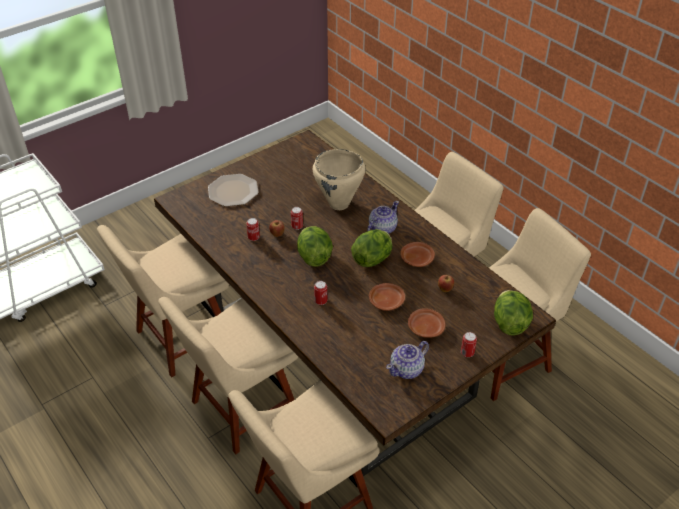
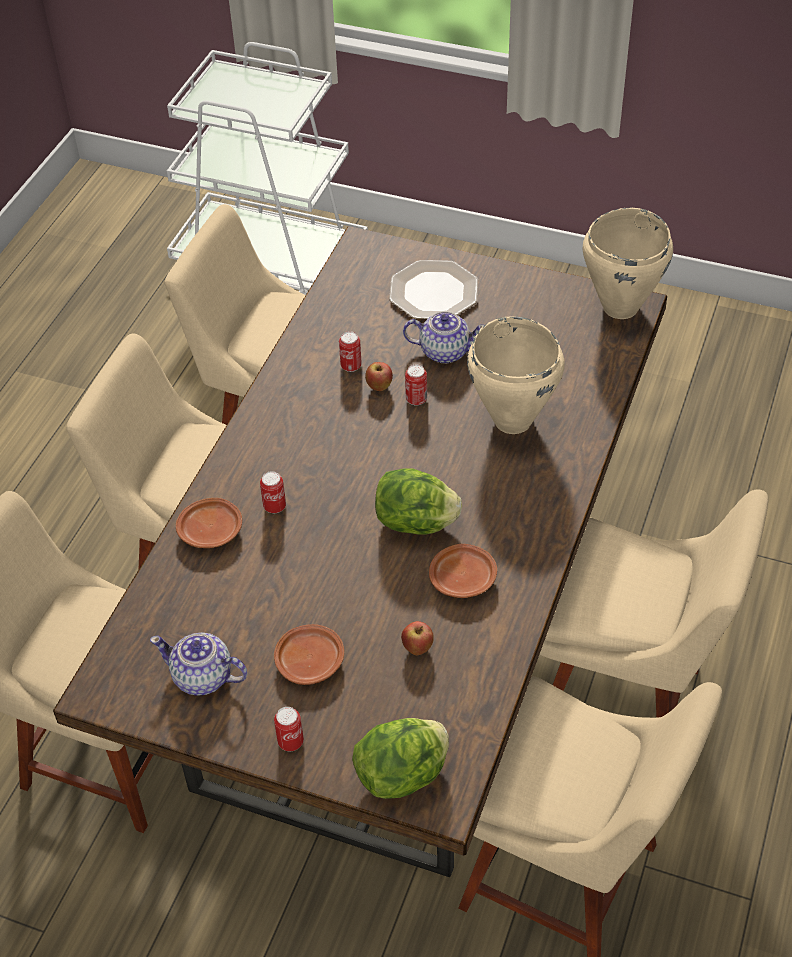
camera: 60 degrees right, 5 degrees up
(303, 144) = (619, 307): none -> beige cooking pot
(314, 257) = (364, 451): lettuce -> none
(382, 228) = (499, 500): teapot -> teapot (444, 351)
(386, 301) = (333, 584): brown plate -> brown plate (211, 531)

